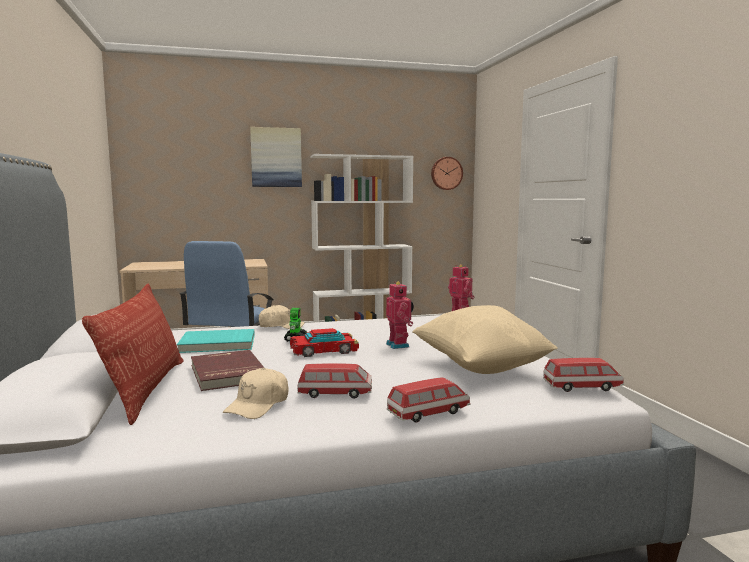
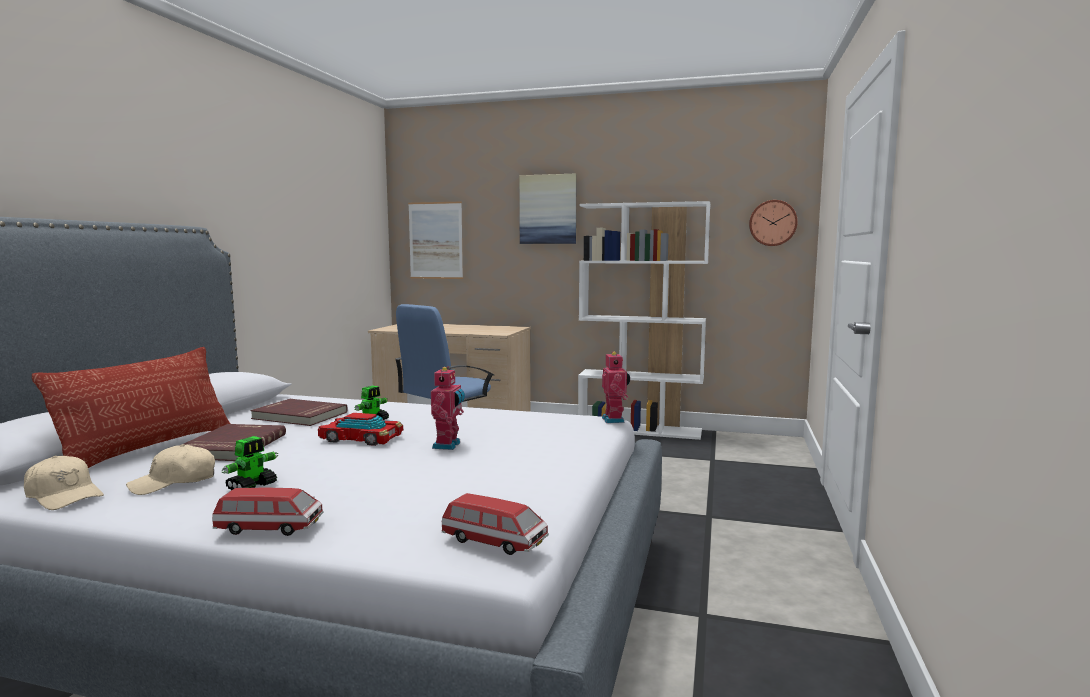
camera: 30 degrees right, 0 degrees up
(165, 183) = (435, 240): none -> picture
(217, 344) = (299, 416): turquoise book -> red book
(281, 326) = (395, 405): beige cap -> beige cap (64, 496)
(335, 394) = (252, 486): toy car -> toy robot
(480, 367) = (456, 488): beige pillow -> none

